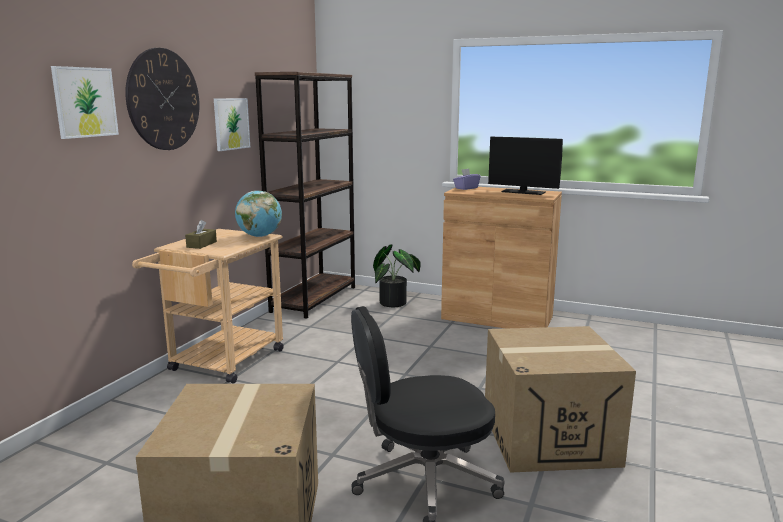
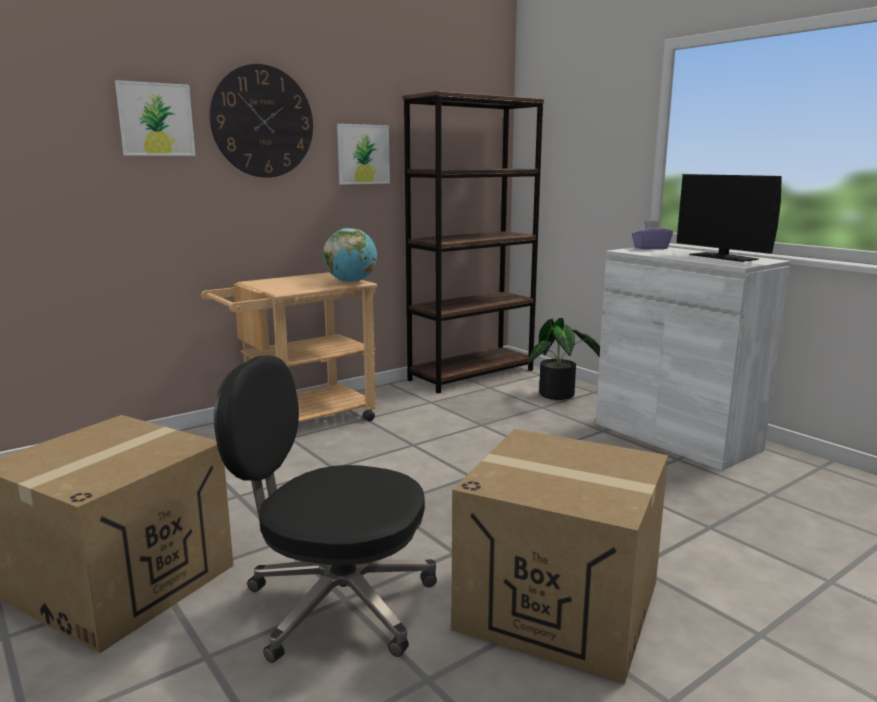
camera: 30 degrees right, 0 degrees up
(201, 244) = (281, 283): brown tissue box -> none
(497, 317) = (675, 436): brown cabinet -> white cabinet

